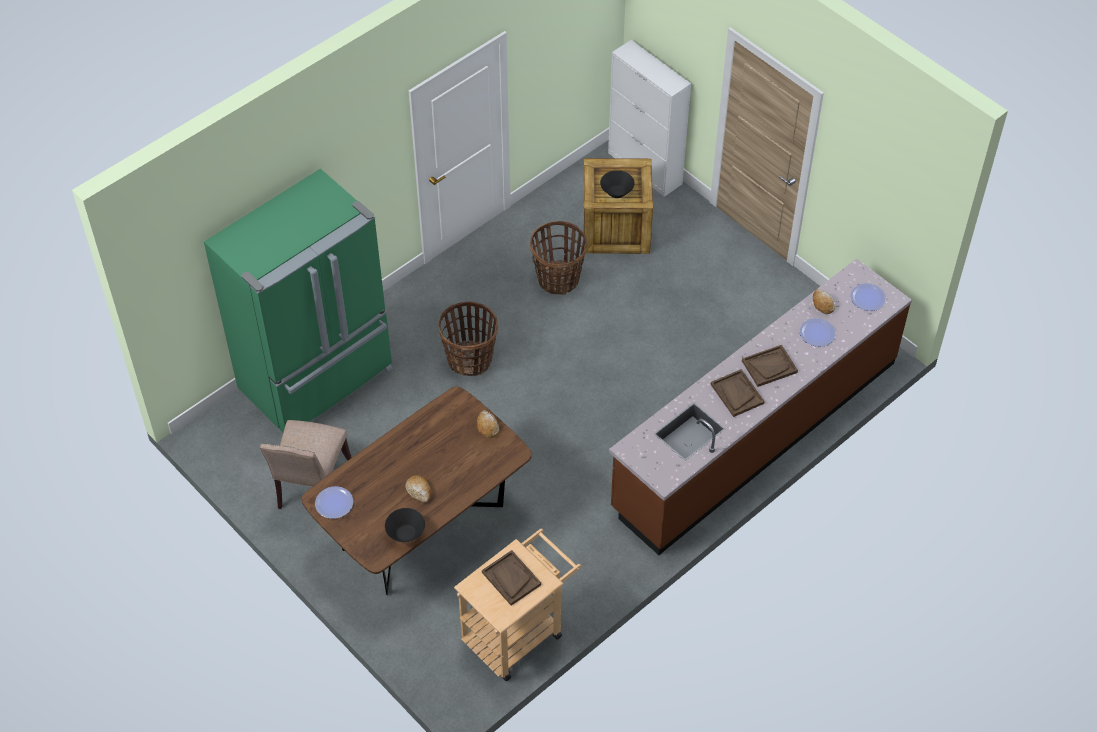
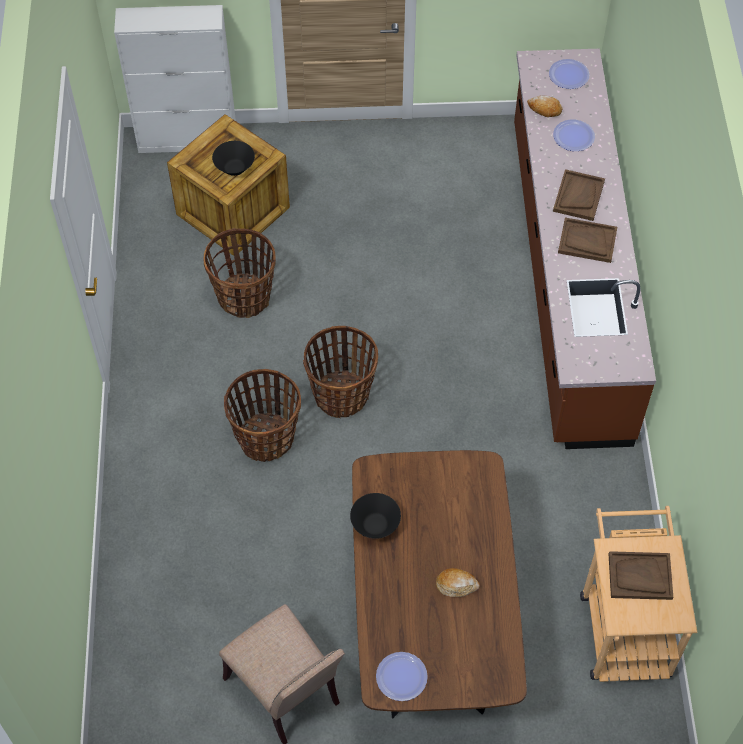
camera: 50 degrees left, 5 degrees up
(318, 381) = (159, 592): green fridge -> none
(406, 534) = (500, 635): black bowl -> black bowl (375, 525)
(487, 426) = (430, 468): bread -> none
(538, 375) = (341, 394): none -> basket

